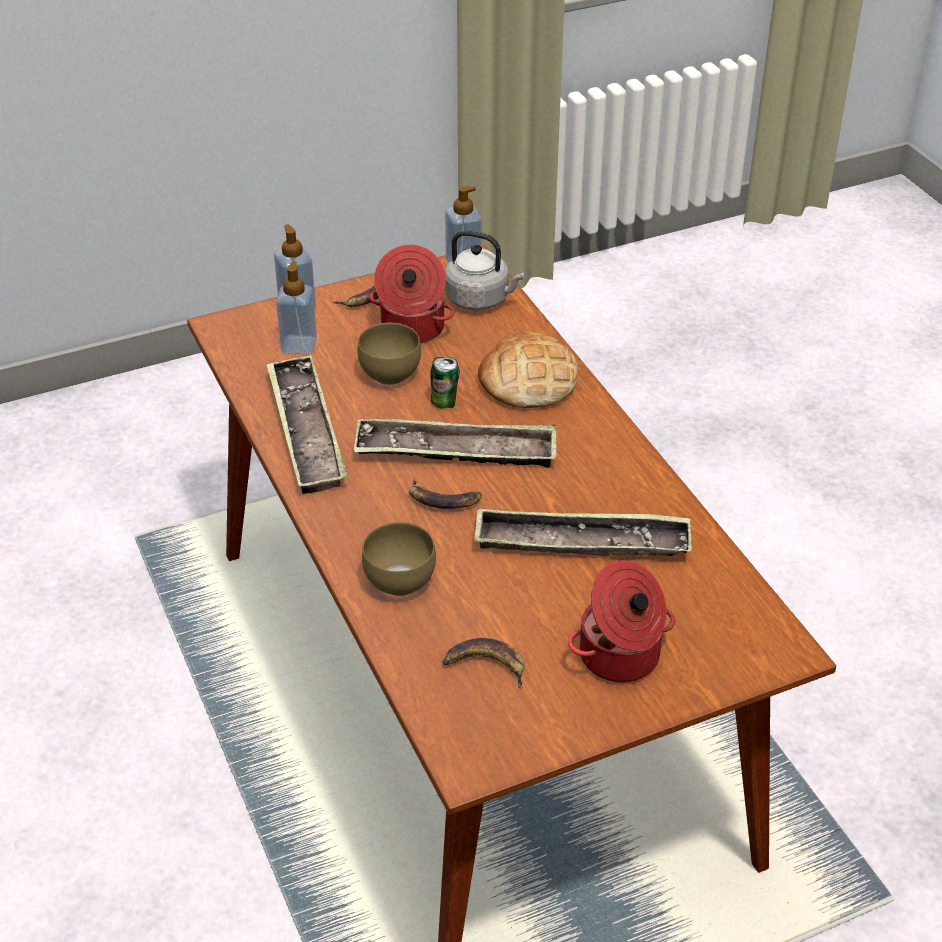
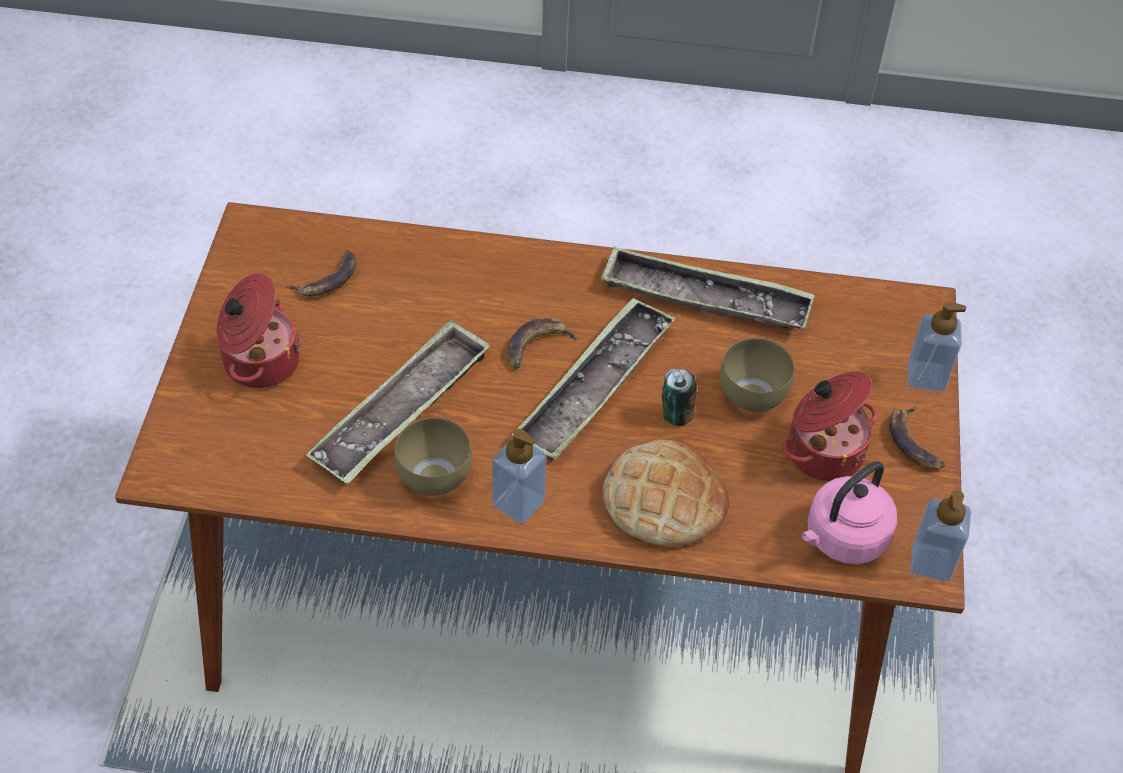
camera: 120 degrees right, 10 degrees up
(299, 345) = (851, 349): soap dispenser -> soap dispenser (518, 503)
(402, 582) = (459, 274): brown bowl -> brown bowl (432, 479)
(480, 299) = (843, 539): grey kettle -> pink kettle

